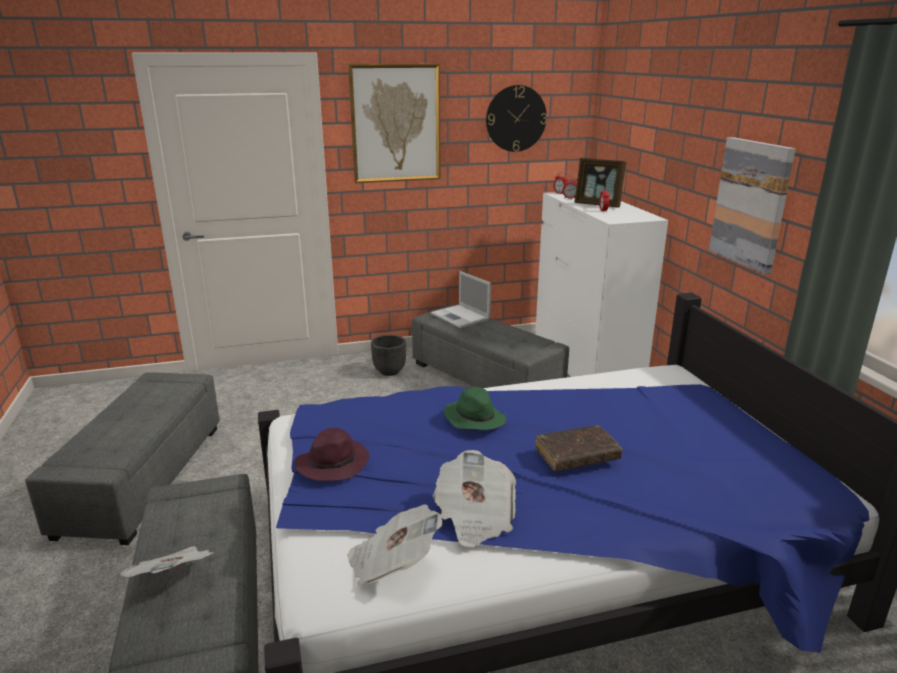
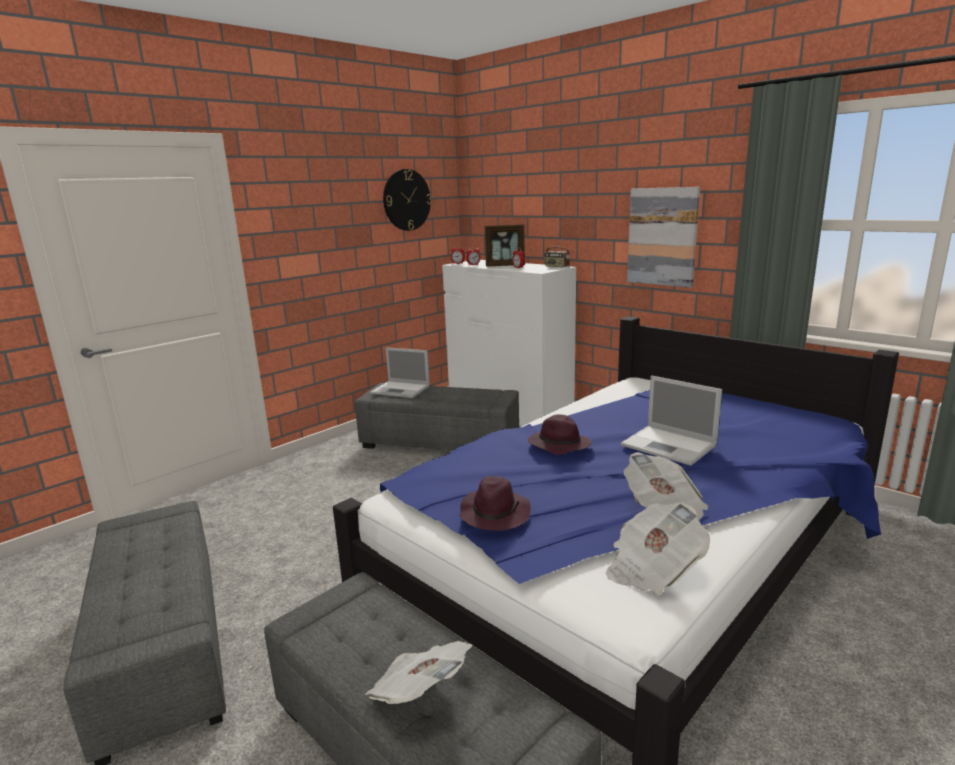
camera: 30 degrees left, 5 degrees down
(389, 371) = (344, 460): black planter -> none
(395, 123) = (306, 208): picture -> none
(474, 418) = (558, 445): green hat -> purple hat
(577, 455) = (670, 446): brown book -> laptop
(646, 216) = (556, 266): none -> radio

